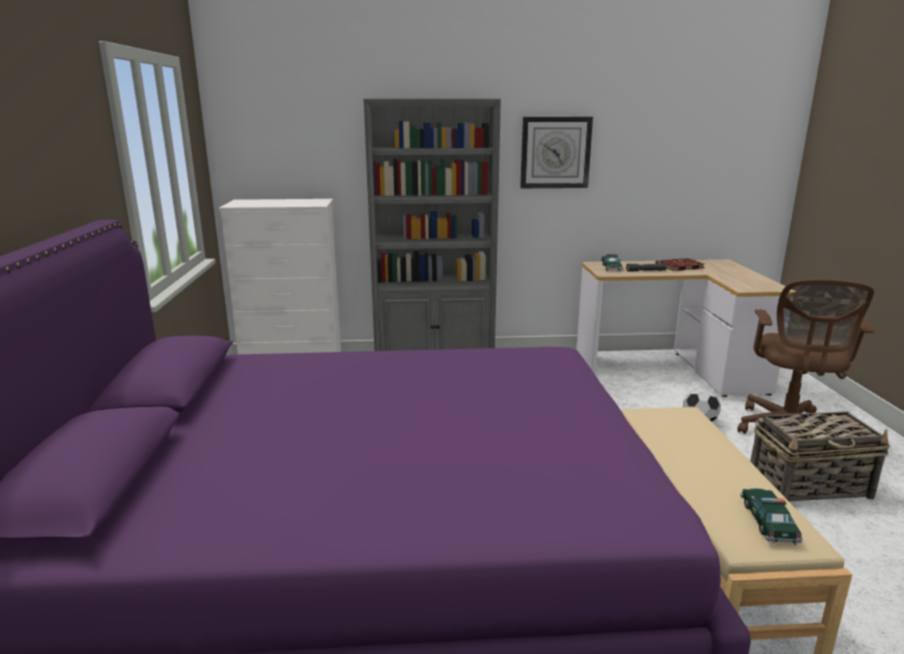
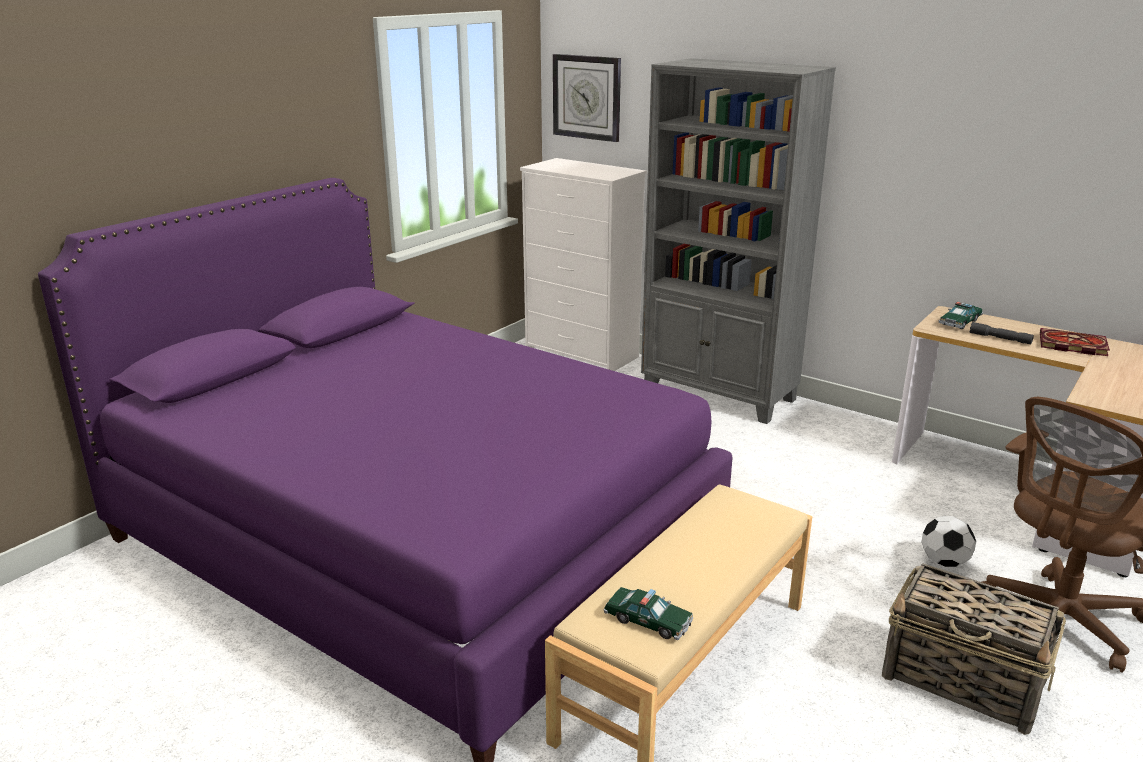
camera: 40 degrees right, 5 degrees up
(555, 152) = (920, 146): wall clock -> wall clock (587, 97)
(768, 522) = (648, 621): toy car -> toy car turned 75 degrees clockwise

